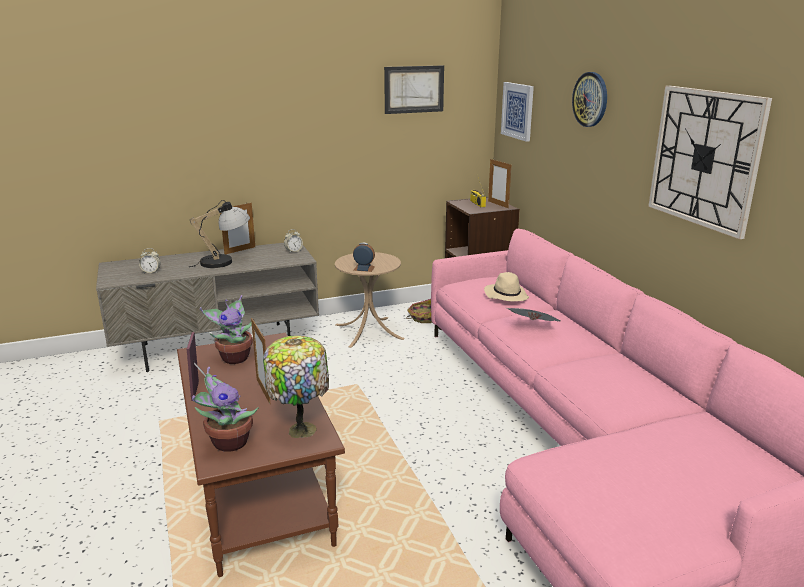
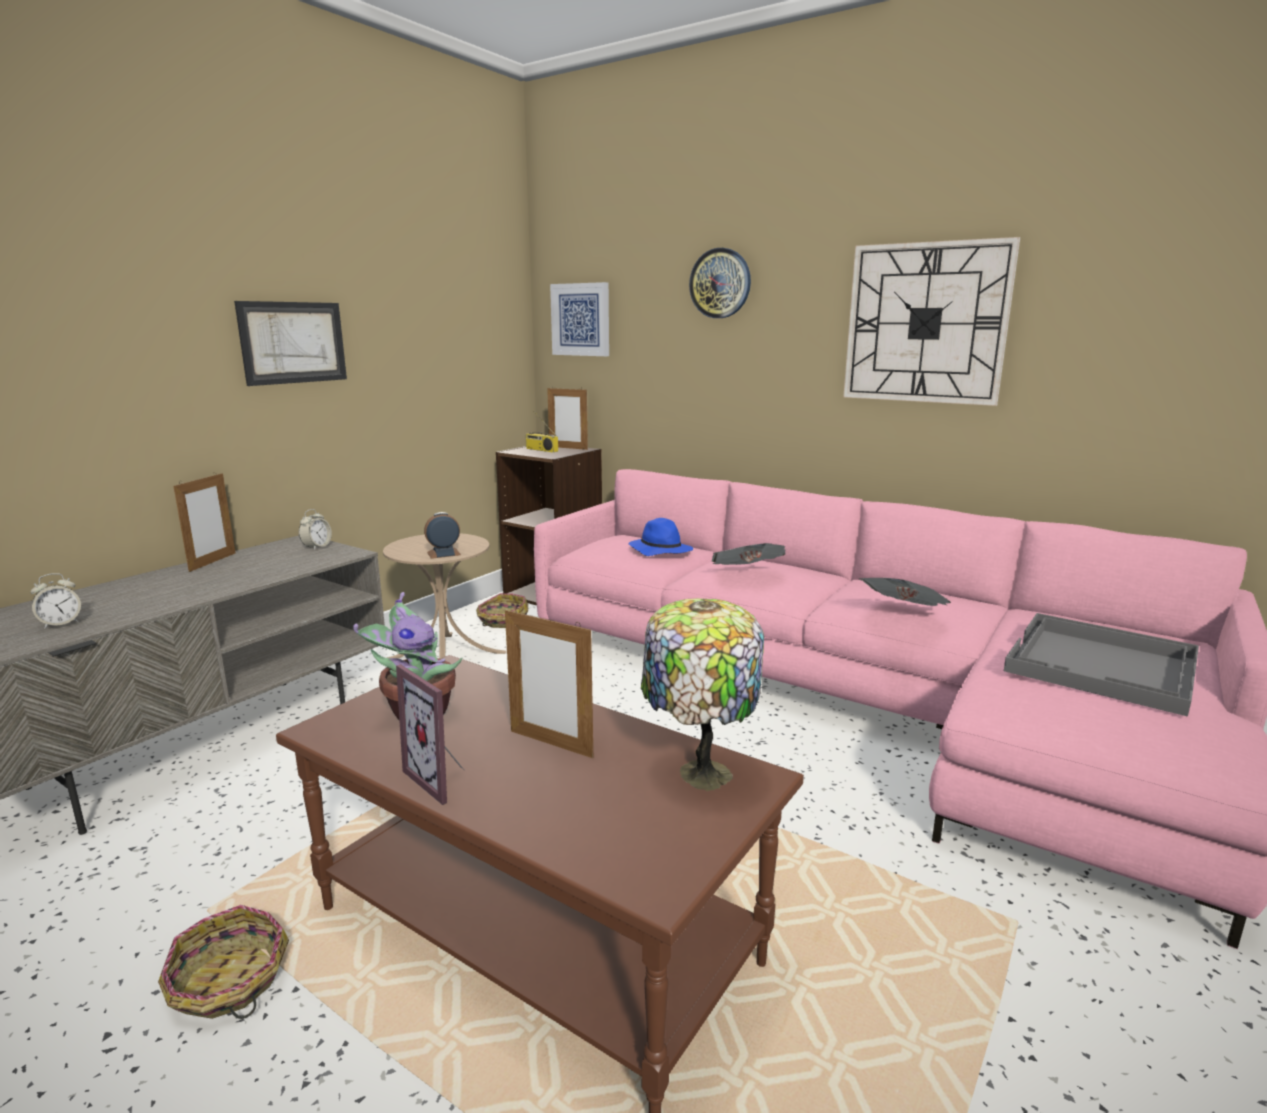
camera: 35 degrees left, 5 degrees down
(142, 451) = (229, 982): none -> basket
(225, 261) = (206, 580): table lamp -> none
(228, 442) = (623, 844): potted plant -> none
(414, 89) = (441, 289): picture -> picture (293, 342)
(506, 295) = (659, 551): beige hat -> blue hat
(589, 388) = (904, 615): none -> newspaper
(668, 469) = (1103, 665): none -> grey tray

